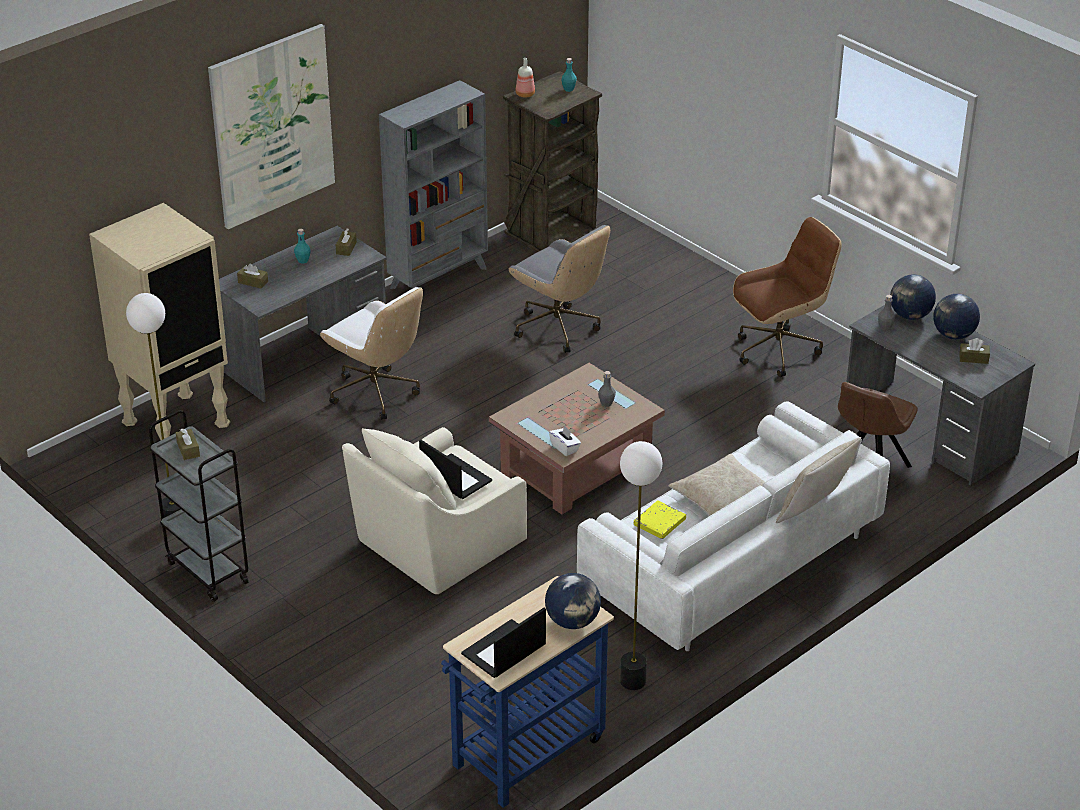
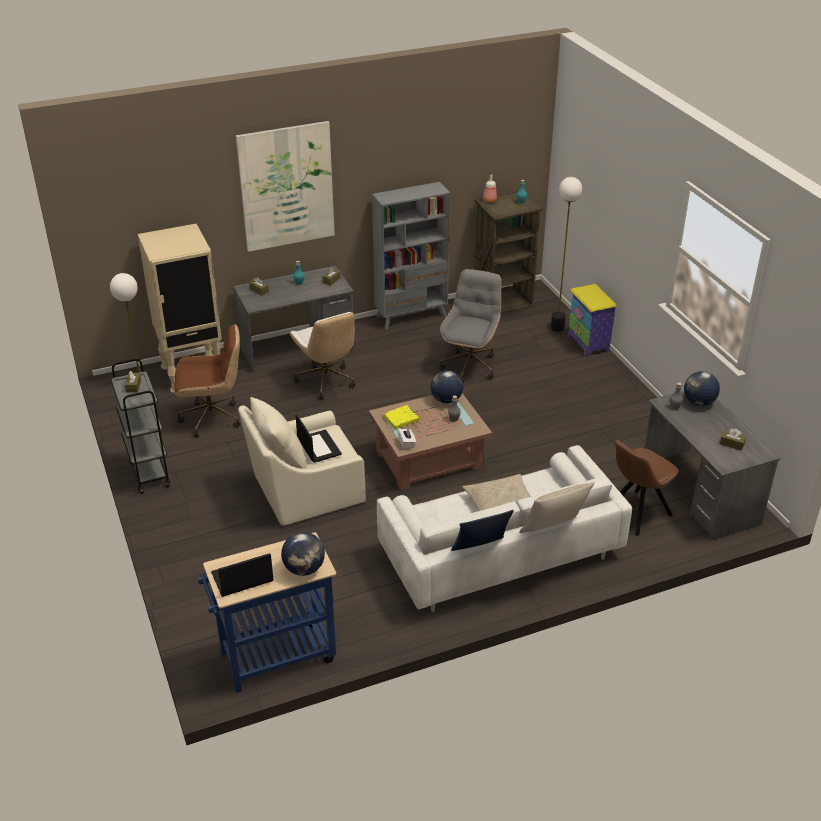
camera: 20 degrees right, 0 degrees up
(559, 330) = (470, 366): grey office chair -> grey office chair turned 135 degrees counterclockwise
(632, 681) = (380, 623): floor lamp -> floor lamp (557, 328)
(659, 522) = (444, 512): yellow book -> yellow book (401, 419)
(697, 270) = (587, 345): none -> nightstand
(741, 553) = (480, 549): none -> blue pillow
(780, 351) = (617, 411): brown office chair -> brown office chair (213, 419)
(953, 335) = (725, 423): globe -> globe (446, 400)

